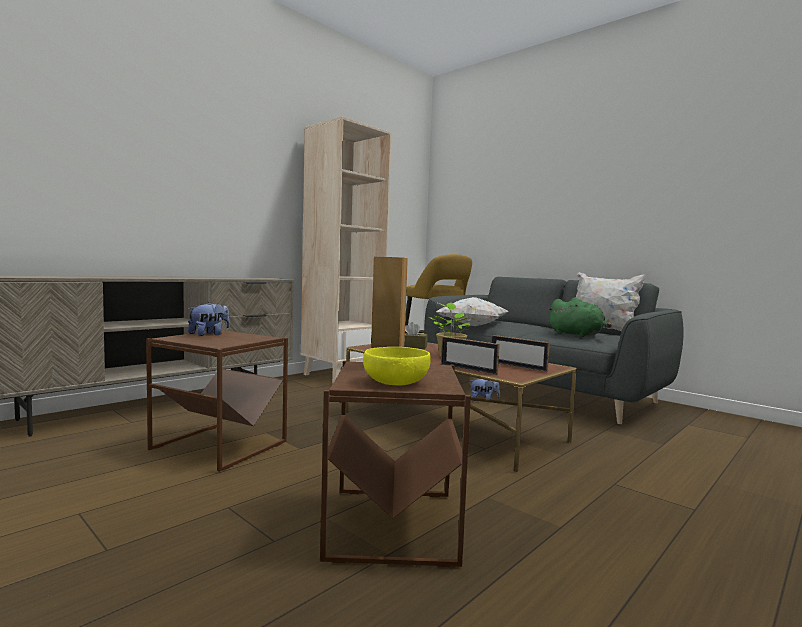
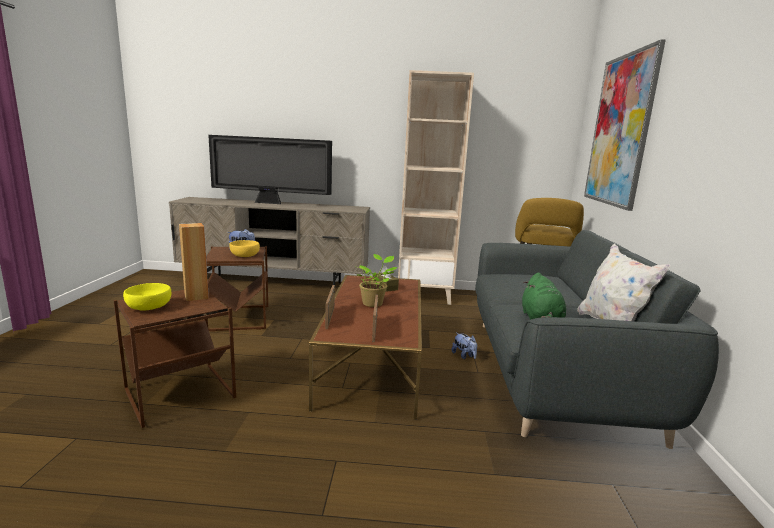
camera: 50 degrees right, 10 degrees up
(138, 276) = (270, 203): none -> television
(245, 338) = (244, 256): none -> yellow bowl
(472, 326) = (497, 280): white pillow -> none
(497, 197) = (620, 131): none -> picture

